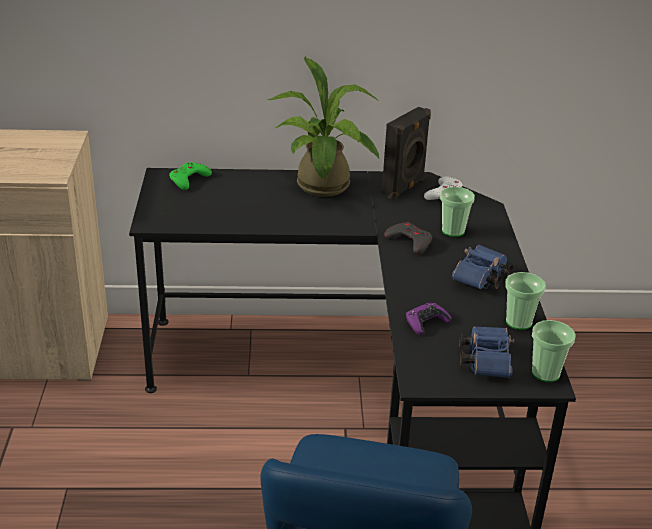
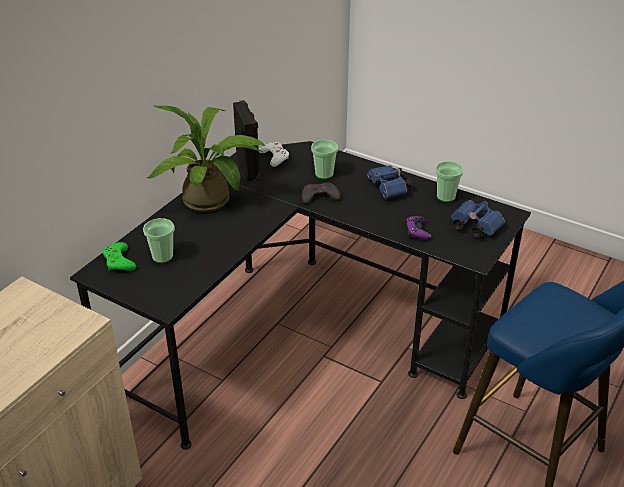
camera: 55 degrees left, 5 degrees up
(545, 373) = (502, 211): cup -> cup (162, 256)

